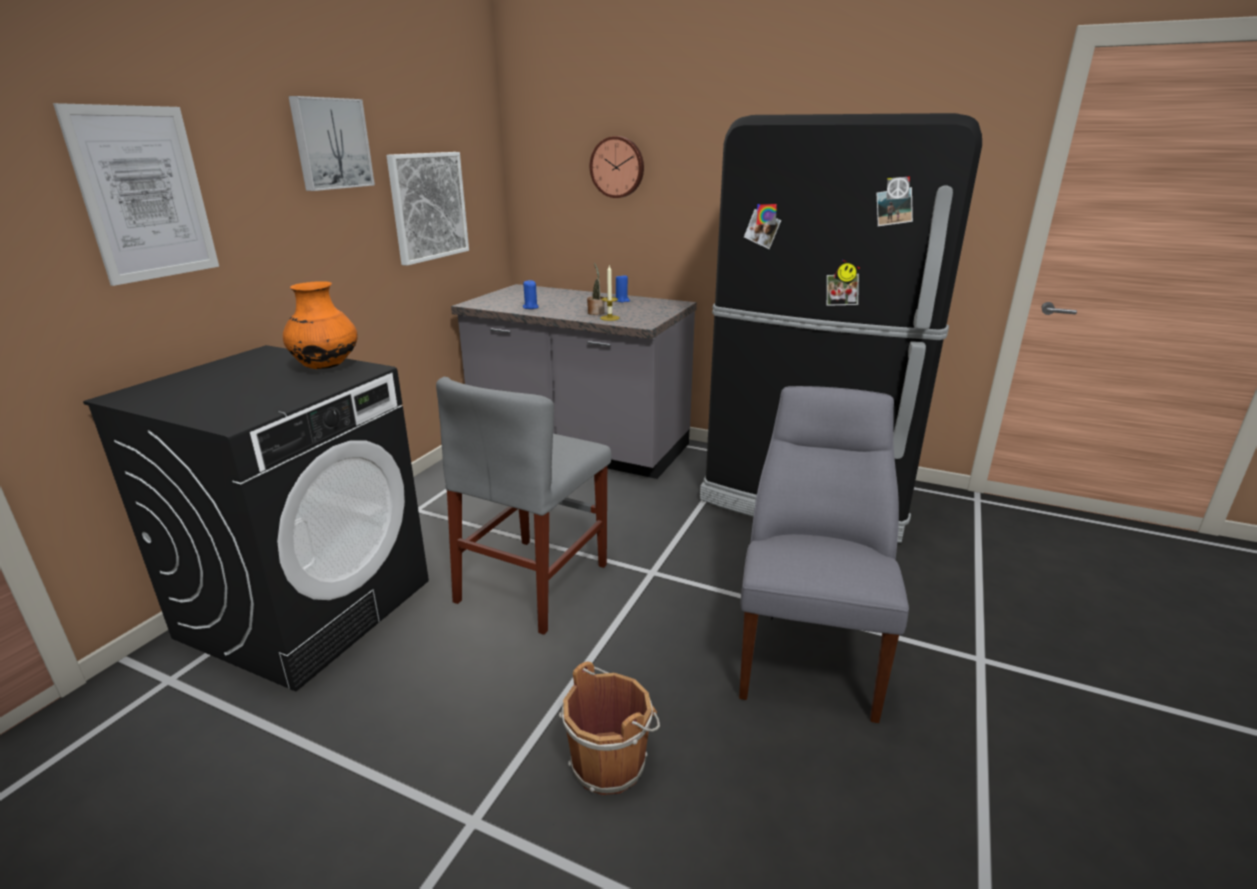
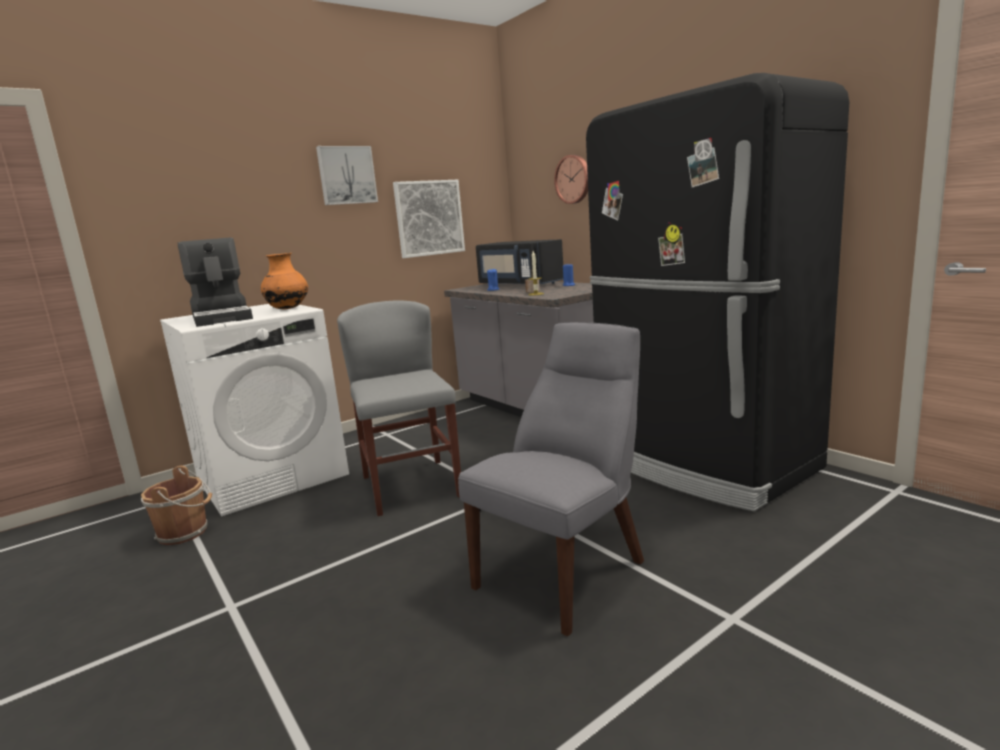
camera: 30 degrees right, 10 degrees down
(144, 194) = (212, 205): picture -> none
(236, 393) = (223, 317): none -> coffee machine
(308, 607) = (272, 476): black washing machine -> white washing machine
(533, 582) = (411, 486): grey chair -> grey chair turned 105 degrees clockwise
(549, 297) = (518, 285): none -> black microwave
(611, 761) = (341, 600): brown bucket -> brown bucket (185, 532)

